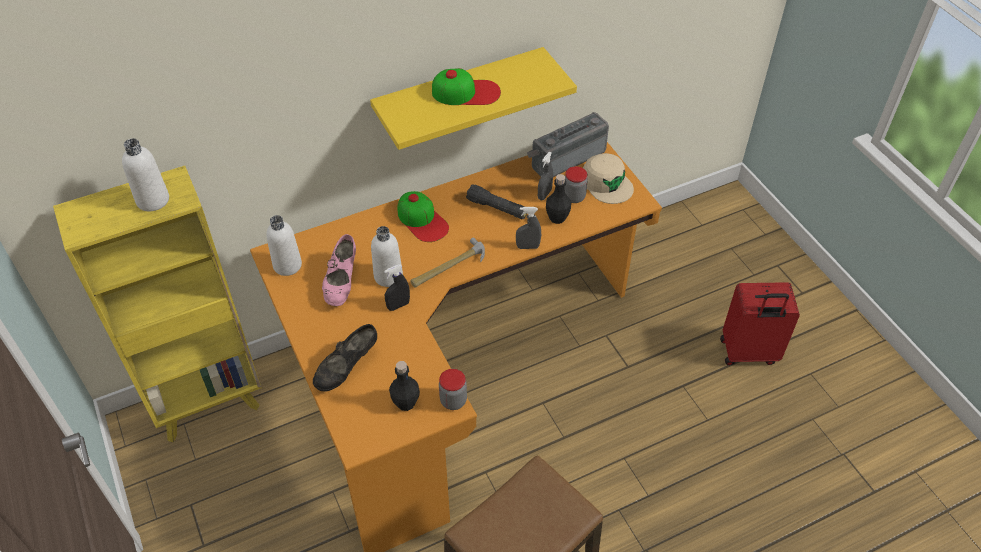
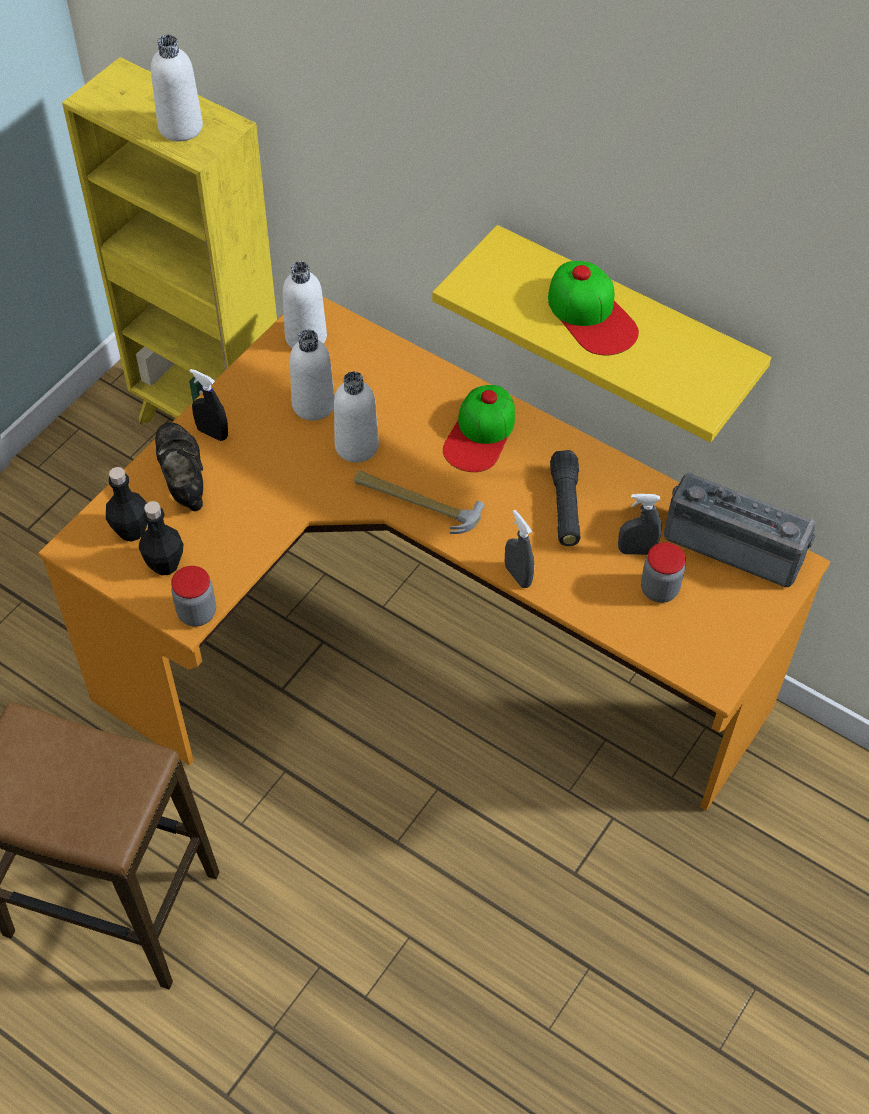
camera: 60 degrees right, 5 degrees up
(342, 283) = (313, 405): pink shoe -> white bottle
(347, 368) = (183, 479): black shoe -> black shoe turned 60 degrees clockwise
(398, 305) = (314, 481): black spray bottle -> black spray bottle (212, 433)
(557, 218) = (600, 587): black bottle -> black bottle (131, 531)
(606, 183) = (721, 619): beige cap -> none
(748, 353) = (720, 1043): red suitcase -> none

